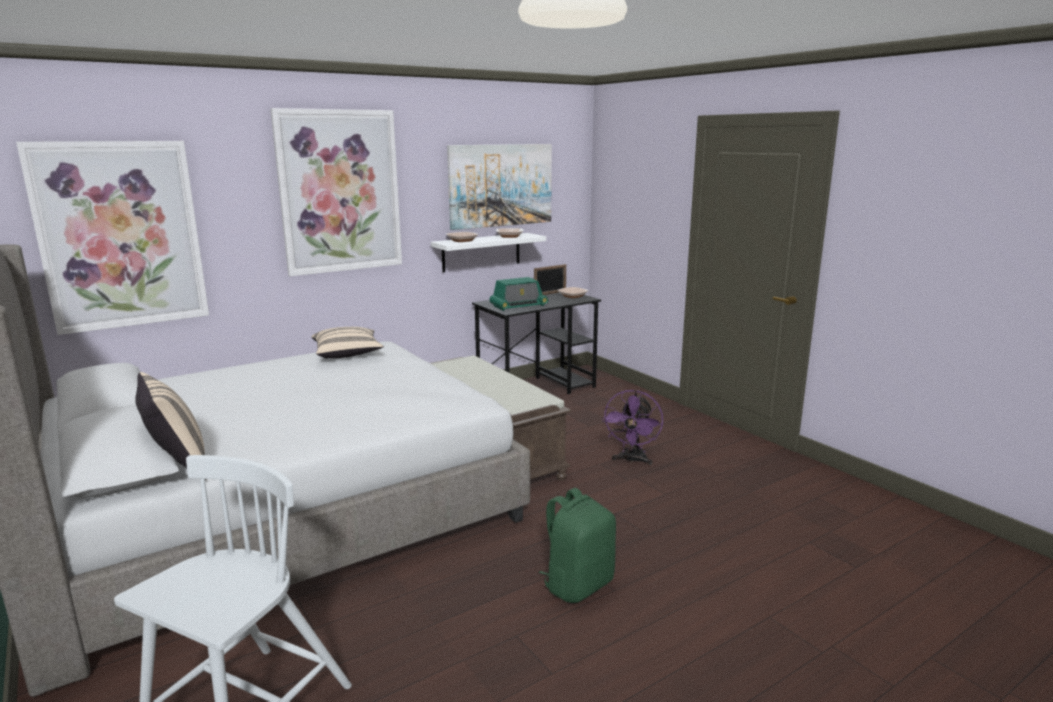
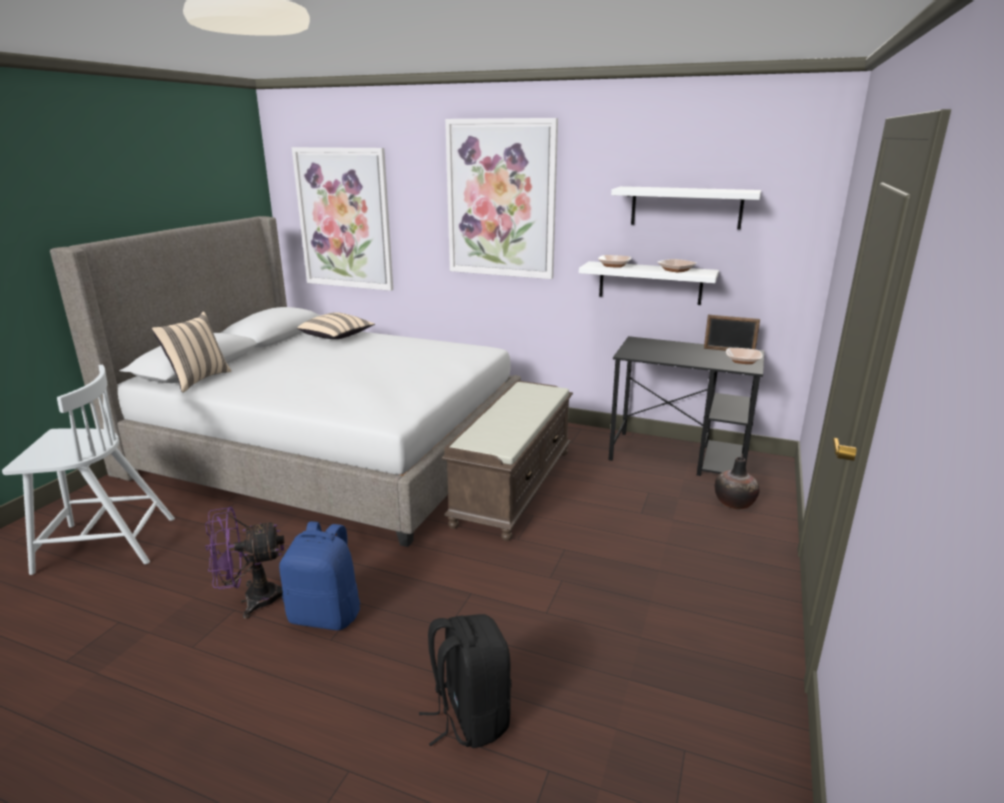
camera: 55 degrees right, 5 degrees up
(347, 354) = (446, 349): beige pillow -> beige pillow (337, 337)
(500, 185) = (686, 207): picture -> white shelf
(518, 306) = (653, 352): radio -> none
(578, 584) = (326, 615): green backpack -> blue backpack
(614, 398) = (734, 503): none -> vase
(632, 460) = (596, 566): purple fan -> purple fan (252, 600)
(747, 554) = (469, 717): none -> black backpack

